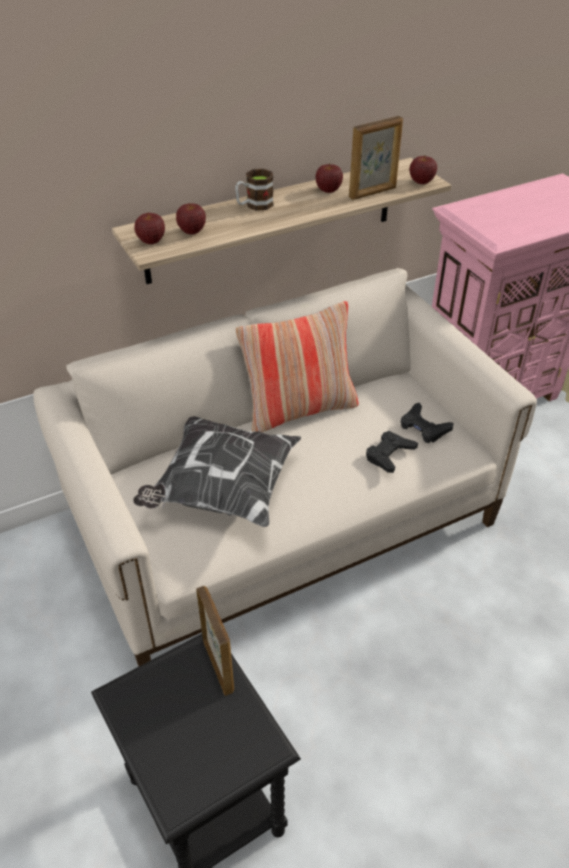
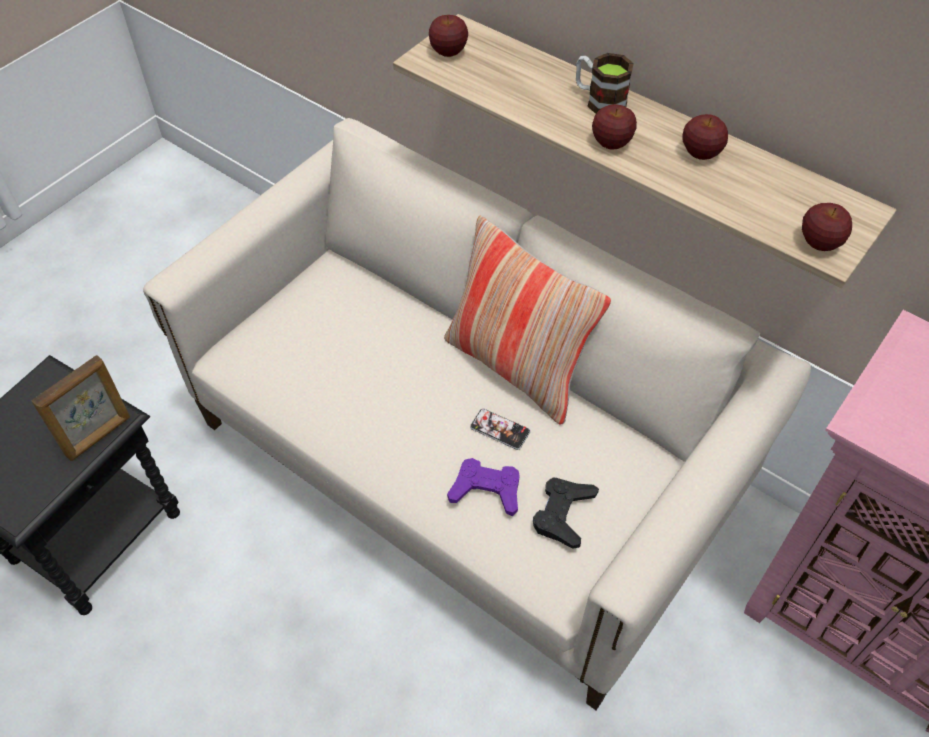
camera: 65 degrees right, 10 degrees up
(191, 231) = (493, 73): apple -> apple (611, 143)
(221, 490) = (342, 347): pillow -> none
(346, 433) = (500, 429): none -> phone
(373, 193) = (734, 200): picture frame -> none
(389, 455) = (486, 490): black game controller -> purple game controller

